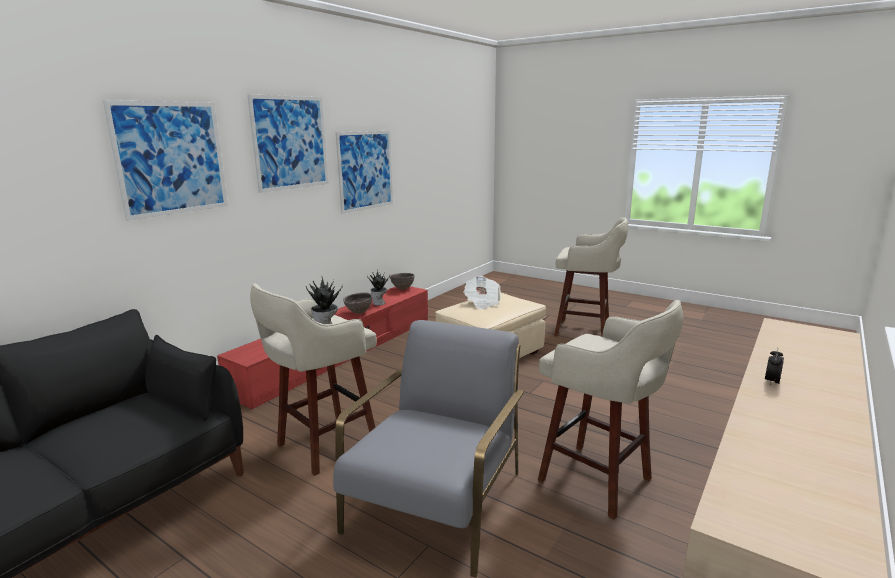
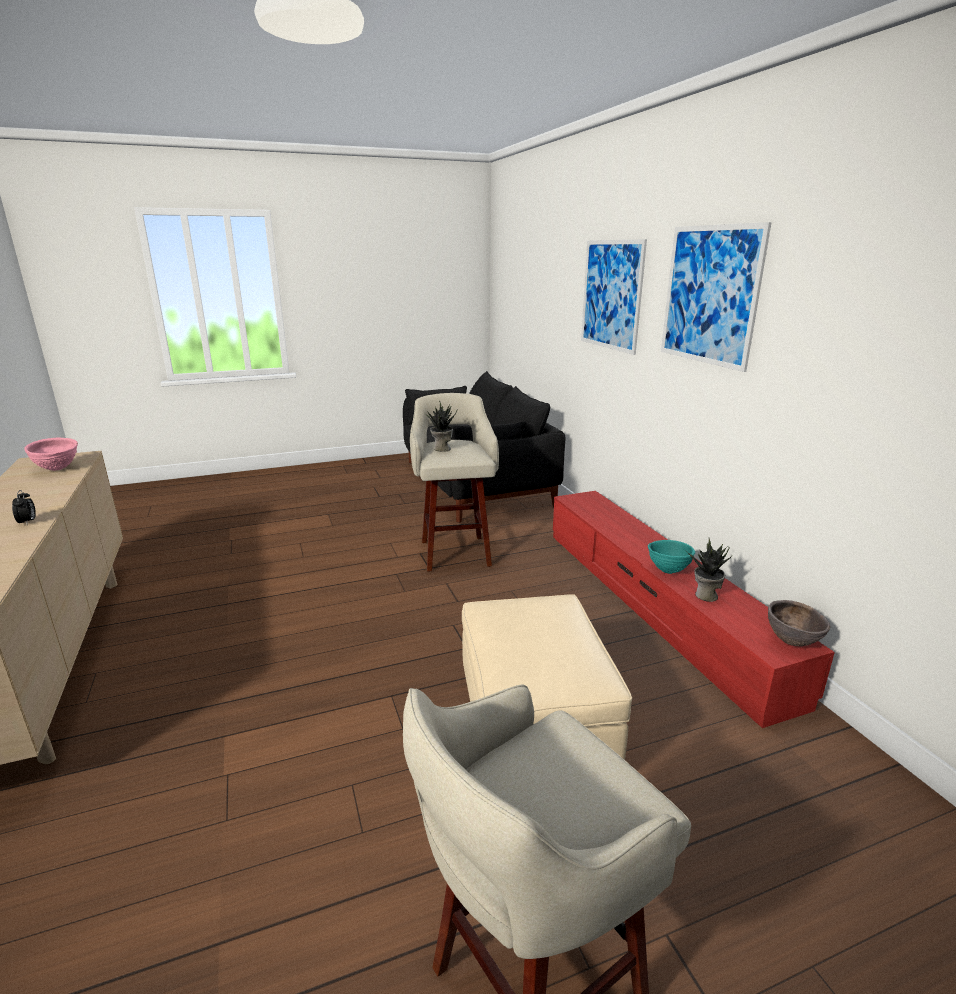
camera: 125 degrees right, 5 degrees up
(359, 313) = (668, 571): brown bowl -> turquoise bowl
(365, 170) = (830, 375): picture -> none
(437, 505) = (326, 570): grey armchair -> none
(482, 303) = (554, 633): newspaper -> none
(599, 482) = (222, 645): beige stool -> none
(769, 487) = (57, 469): none -> pink bowl

